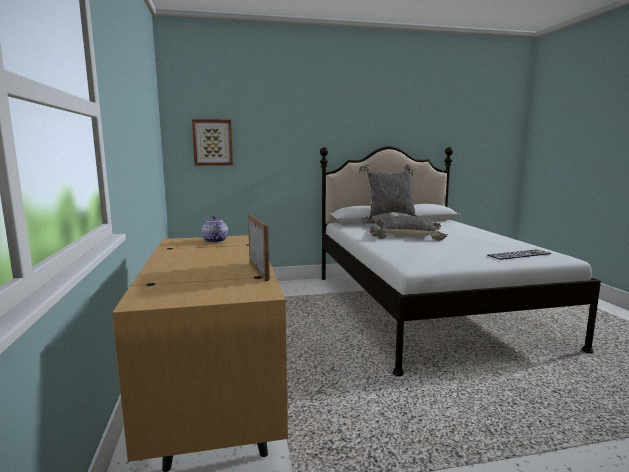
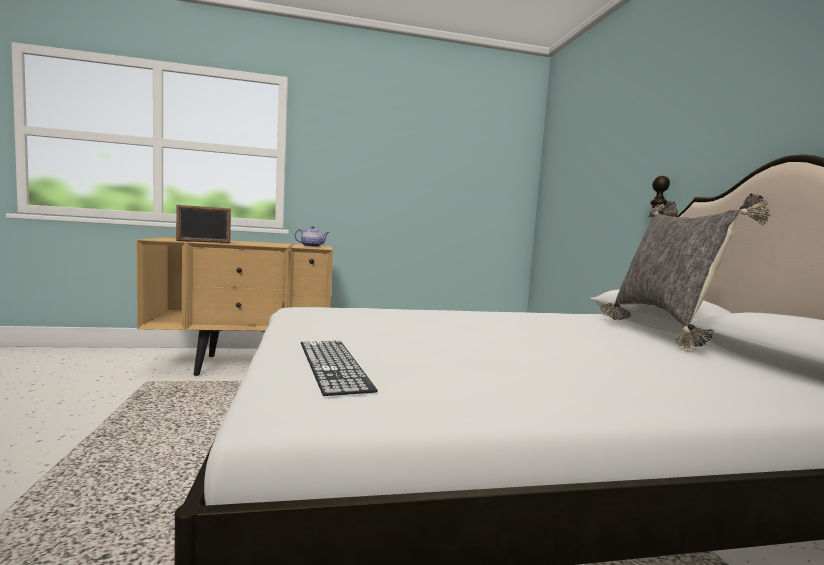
camera: 90 degrees right, 5 degrees down
(212, 142) = (565, 185): picture -> none
(407, 234) = (543, 332): pillow -> none

